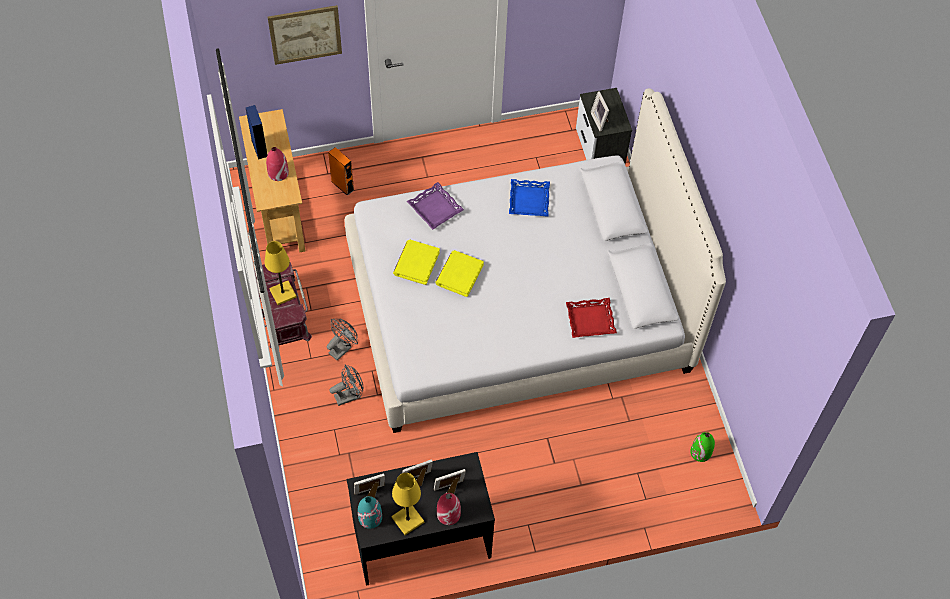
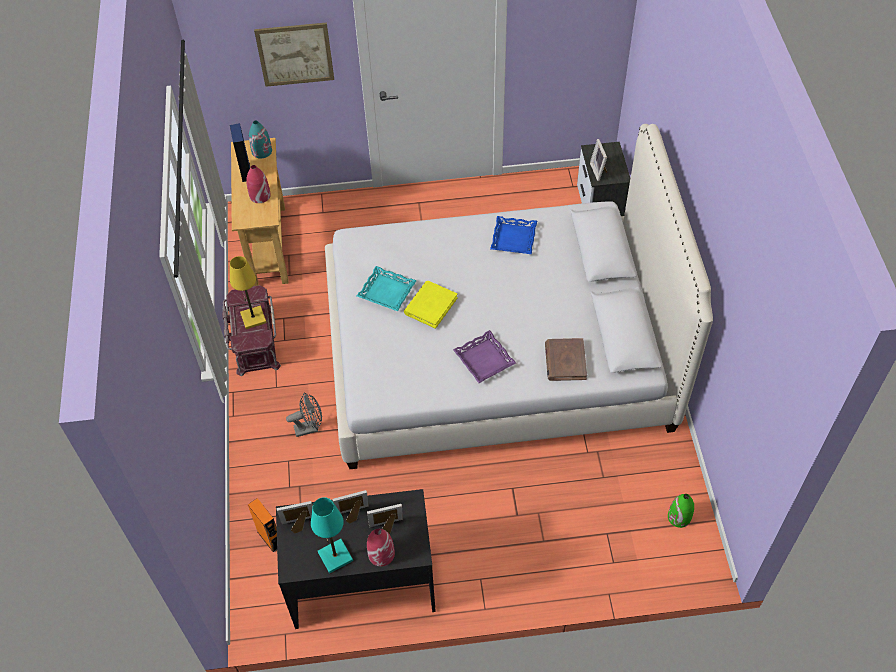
camera: 10 degrees right, 5 degrees down
(342, 185) = (335, 224): orange speaker -> orange speaker (270, 538)
(342, 348) = (310, 379): grey fan -> none
(370, 517) = (294, 550): turquoise vase -> turquoise vase (262, 151)
(407, 520) = (335, 557): yellow table lamp -> turquoise table lamp
(416, 263) = (387, 291): yellow book -> turquoise tray
(435, 208) = (415, 240): purple tray -> purple tray (484, 359)
(590, 320) = (565, 361): red tray -> brown book

